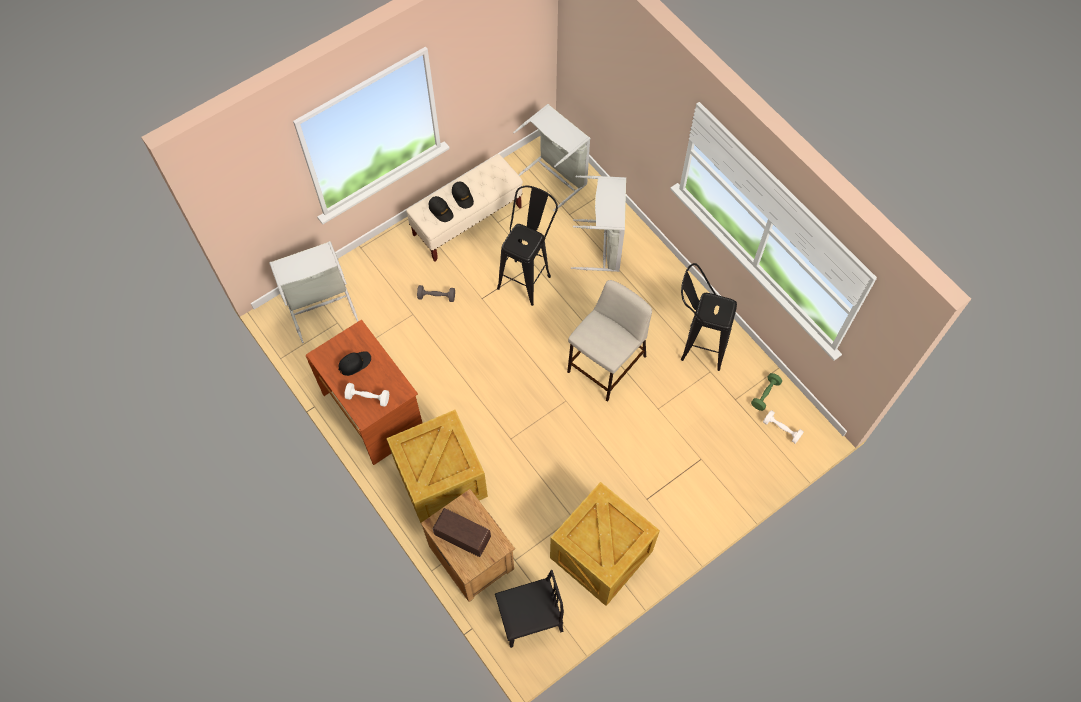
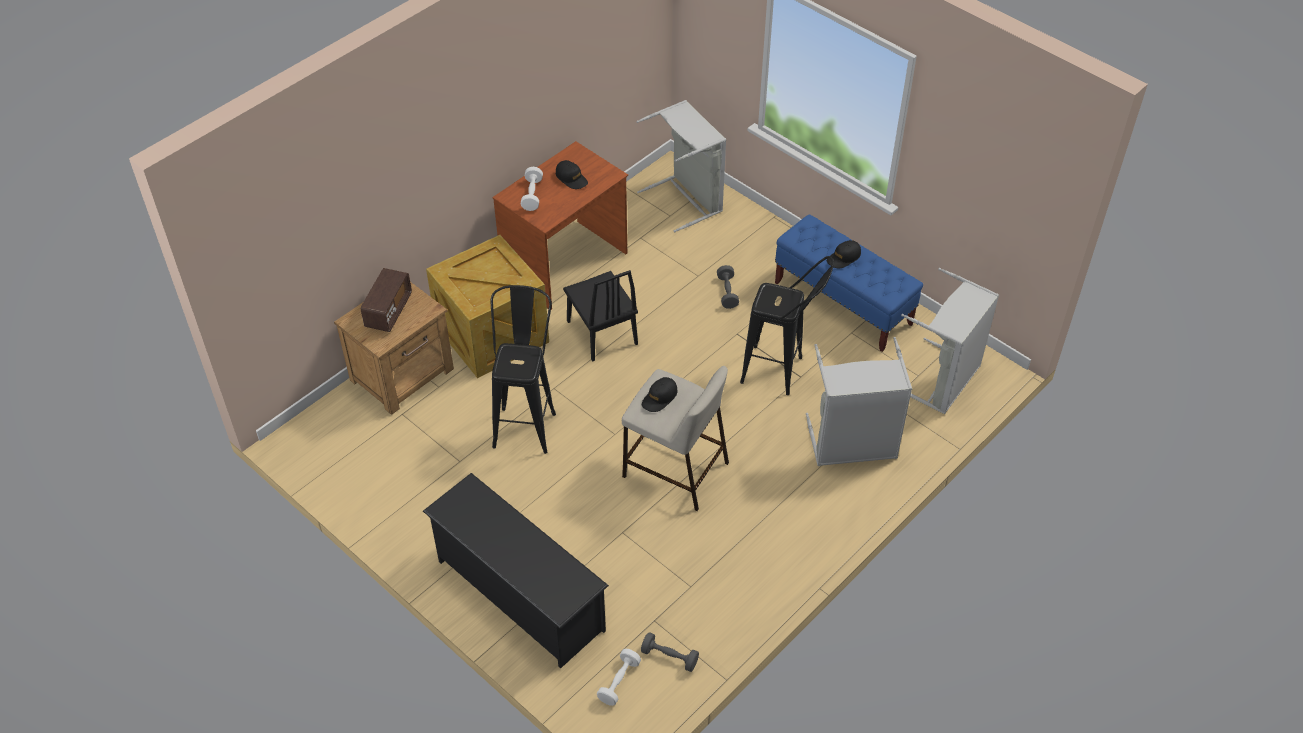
camera: 80 degrees right, 15 degrees down
(441, 211) = (816, 242): black cap -> black cap (659, 398)
(467, 221) = (843, 304): beige bench -> blue bench
(530, 617) = (334, 437): black chair -> black chair (602, 332)
(601, 556) = (414, 495): crate -> none
(696, 345) = (728, 566): black stool -> black stool (526, 421)
(704, 486) = (519, 595): none -> black shoe rack
(765, 394) = (669, 657): green dumbbell -> grey dumbbell

